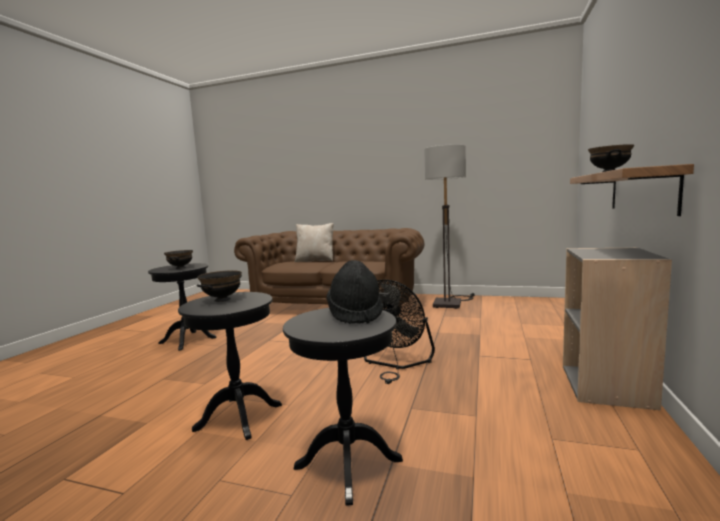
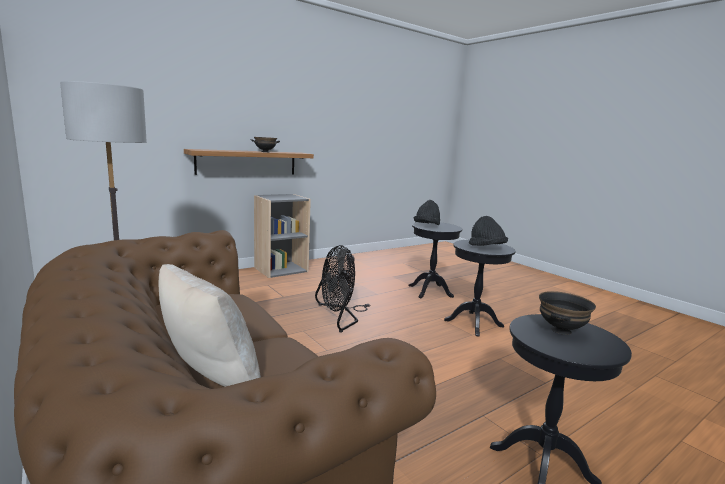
camera: 145 degrees left, 5 degrees up
(222, 300) = (486, 248): black bowl -> black hat

